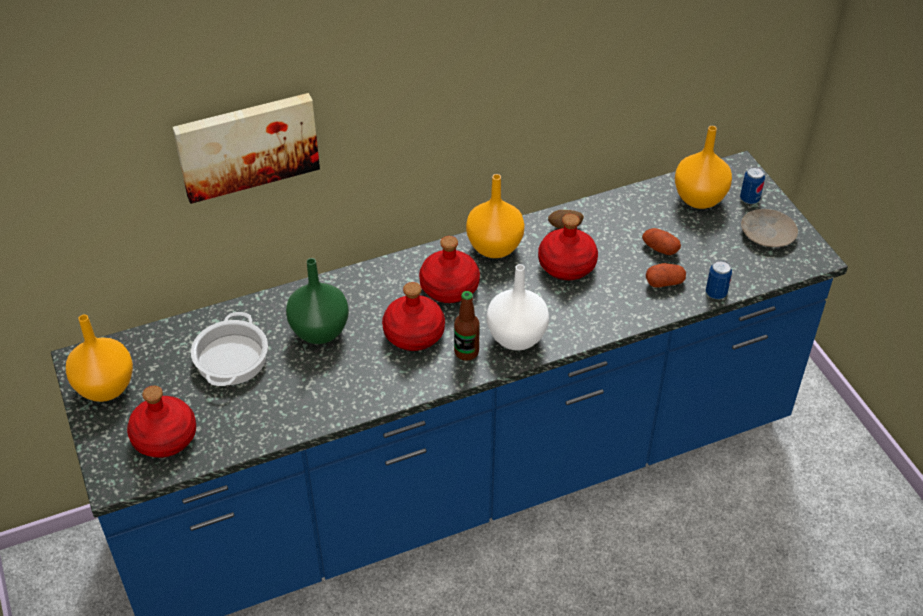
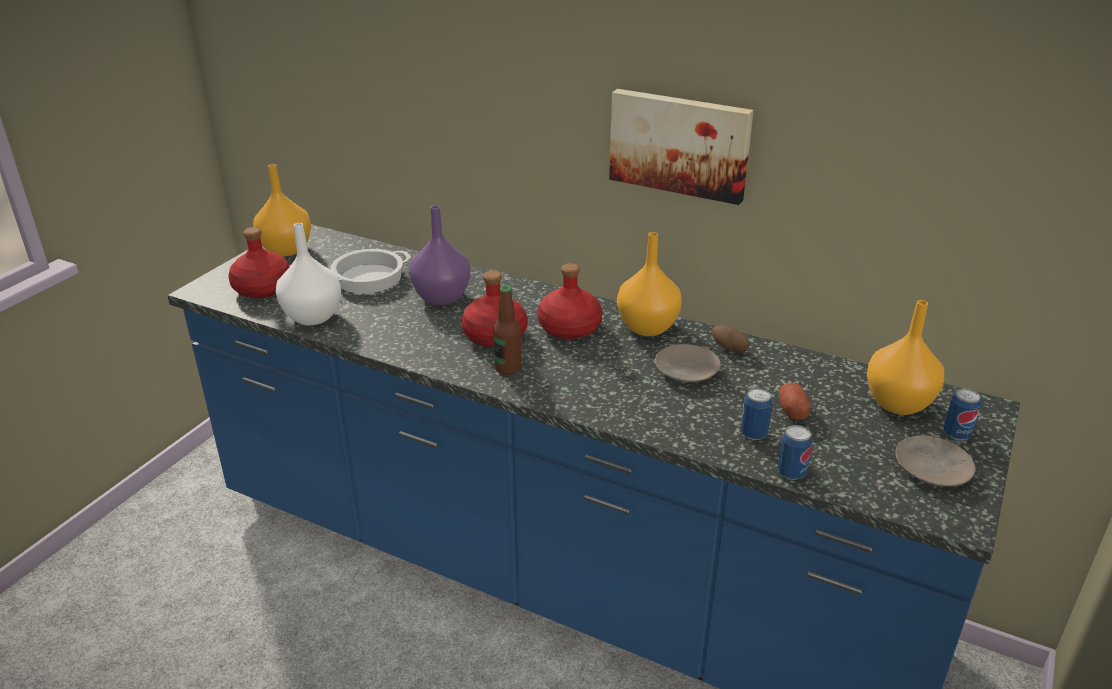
camera: 50 degrees right, 15 degrees down
(247, 144) = (456, 94): picture -> picture (680, 144)
(318, 331) = (440, 297): green vase -> purple vase
(515, 337) = (559, 384): white vase -> white vase (312, 316)
(567, 265) = (686, 371): red bottle -> beige plate
(664, 282) = (753, 434): potato -> can

